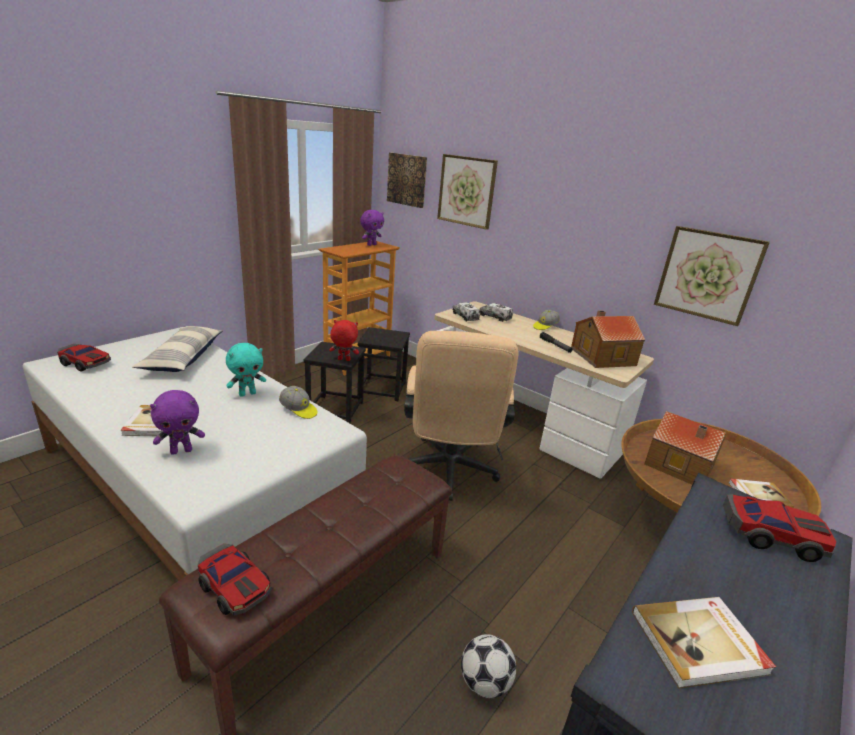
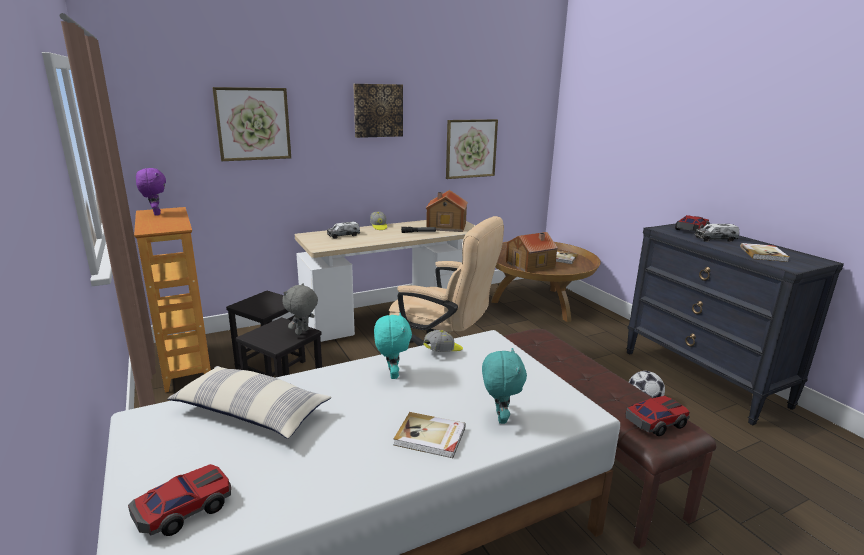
camera: 65 degrees left, 5 degrees down
(181, 451) = (499, 417): purple plush toy -> turquoise plush toy
(343, 360) = (302, 332): red plush toy -> grey plush toy
(407, 180) = (155, 124): picture -> picture (378, 110)
(465, 316) = (331, 244): toy truck -> toy truck (715, 239)

